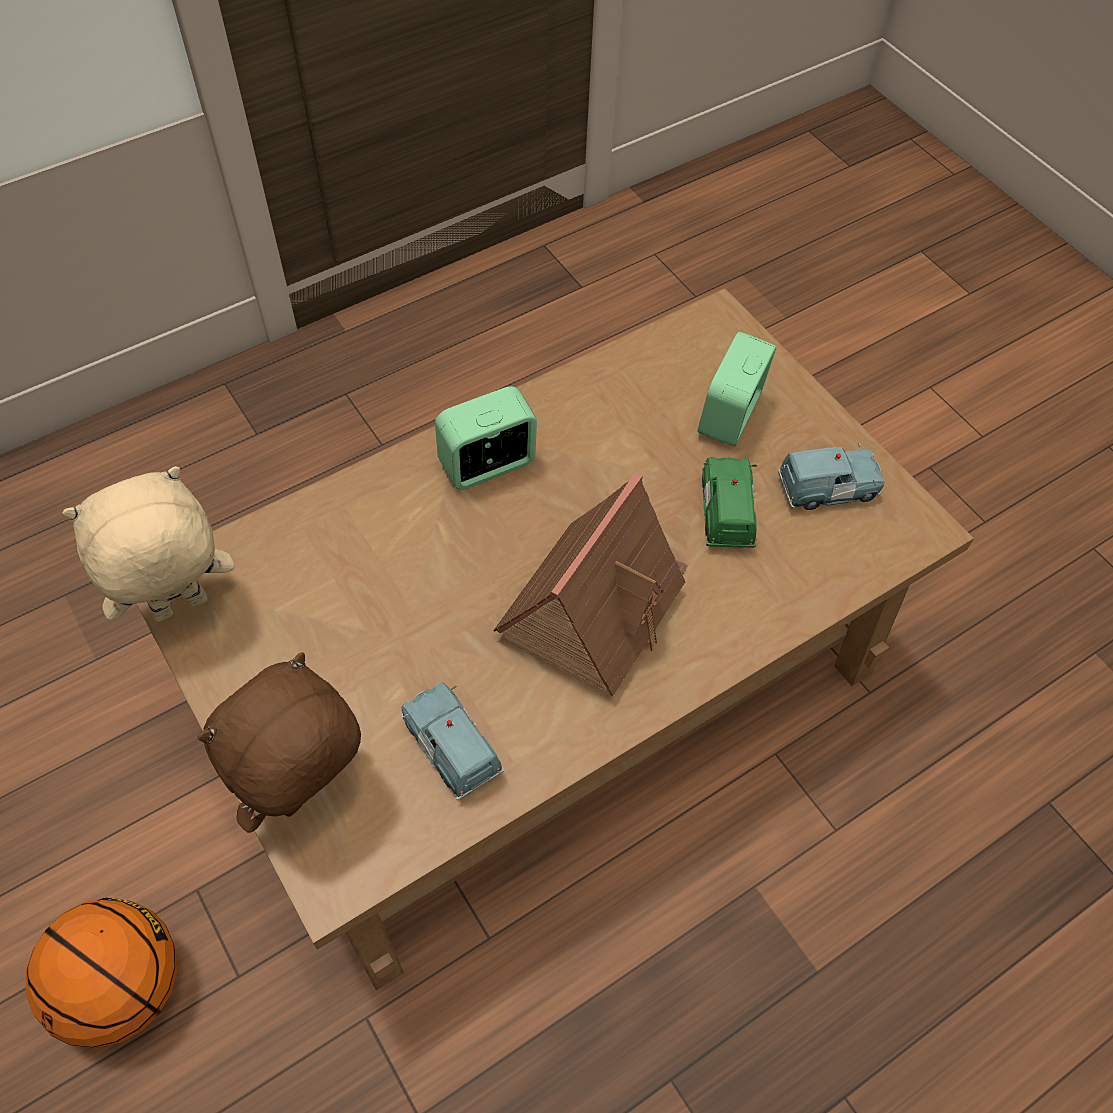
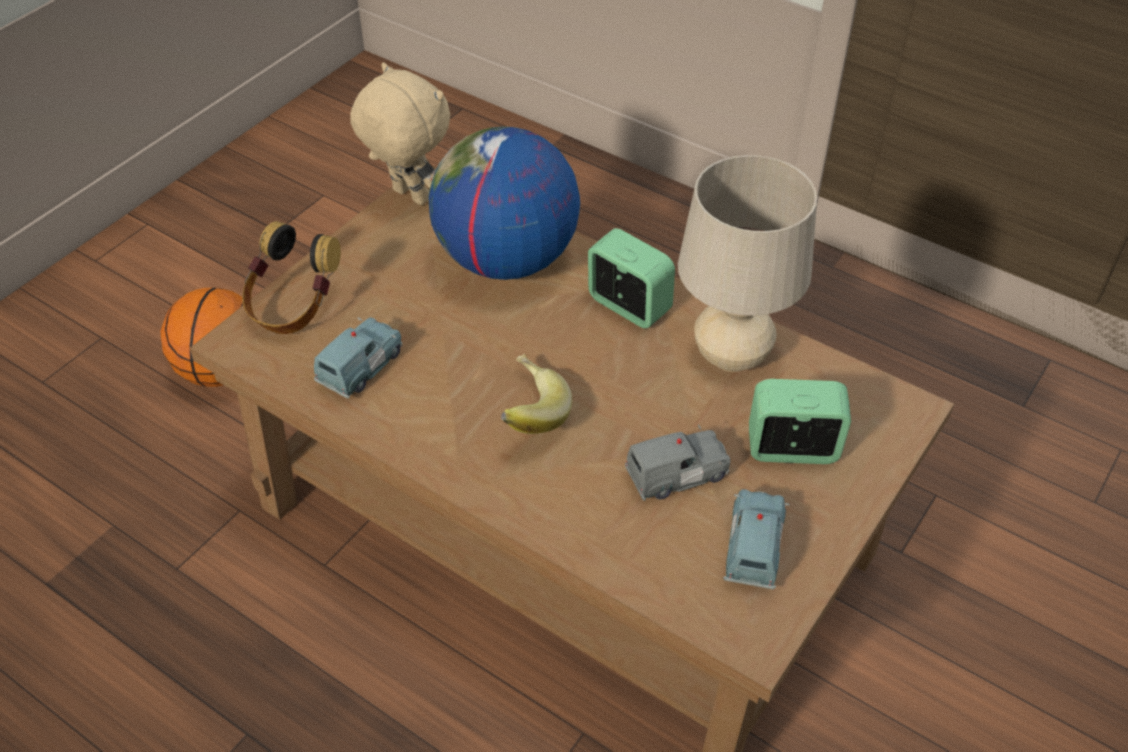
camera: 70 degrees right, 10 degrees down
(308, 795) = (293, 307): brown plush toy -> headphones
(355, 547) = (506, 260): none -> globe
(595, 606) = (527, 413): toy house -> banana
(598, 412) = (731, 356): none -> beige table lamp
(726, 511) = (678, 475): green toy car -> grey toy car
(828, 489) = (754, 547): blue toy car -> blue toy car turned 135 degrees counterclockwise

